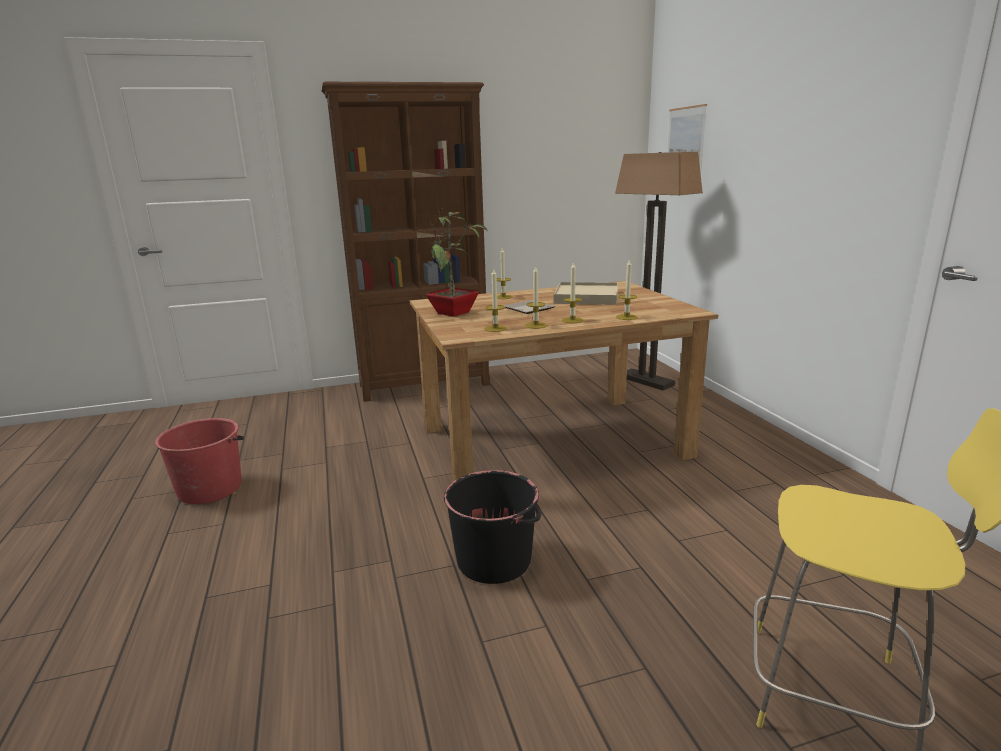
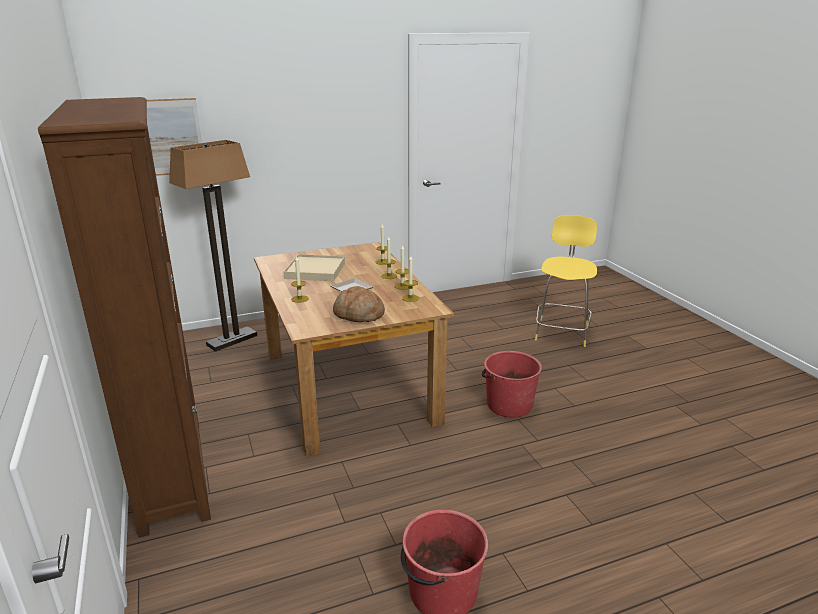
camera: 95 degrees left, 5 degrees up
(455, 313) = (358, 315): potted plant -> bread
(495, 560) = (508, 404): black bucket -> red bucket

